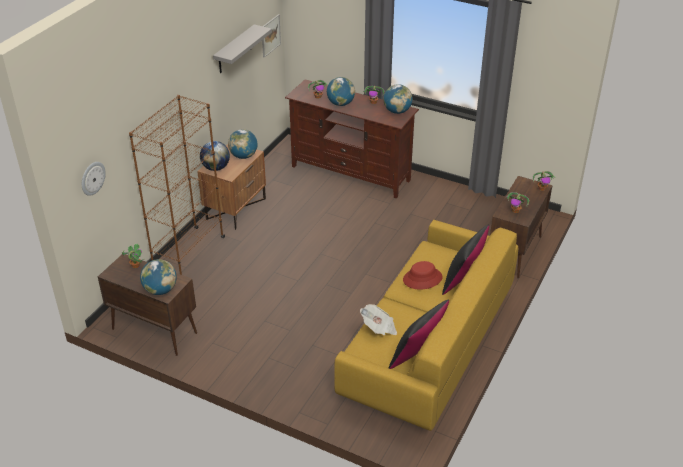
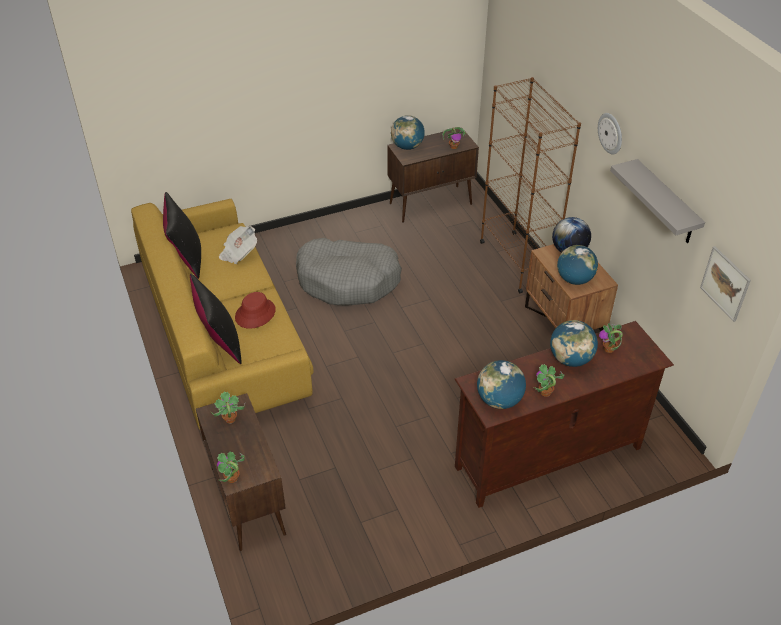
camera: 130 degrees right, 5 degrees up
(92, 178) = (506, 69): wall clock -> wall clock (611, 133)
(299, 321) = (348, 280): none -> grey dog bed

